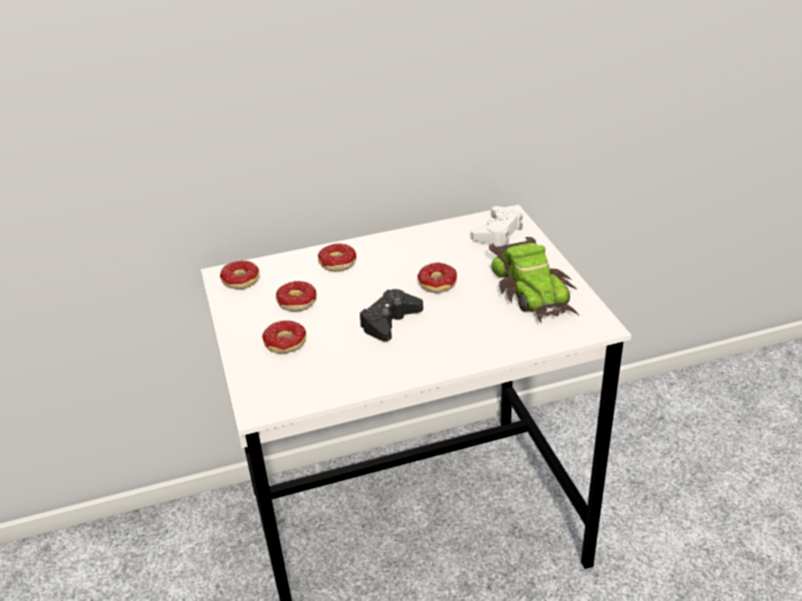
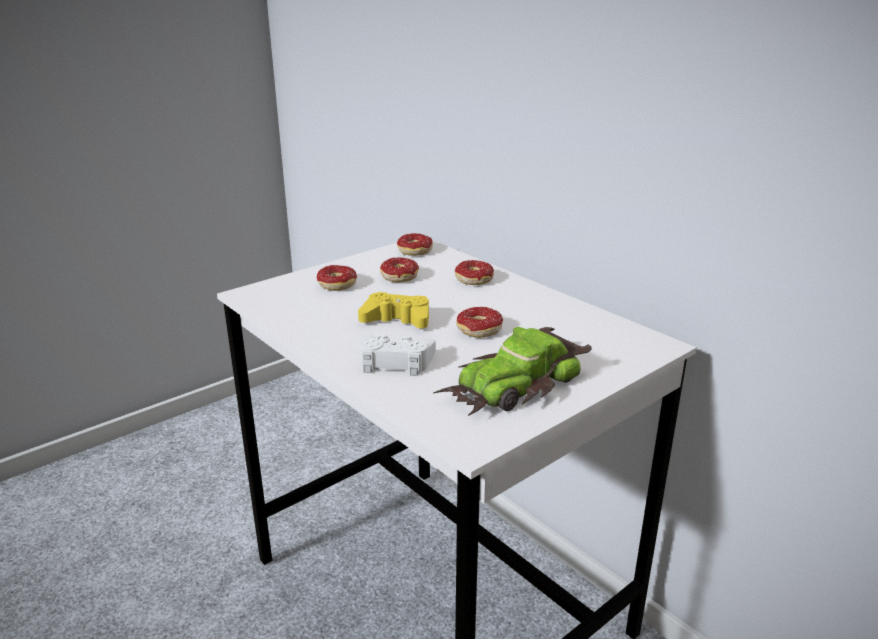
camera: 65 degrees right, 10 degrees down
(389, 321) = (397, 319): black game controller -> yellow game controller
(498, 232) = (616, 345): white game controller -> white game controller (394, 361)

